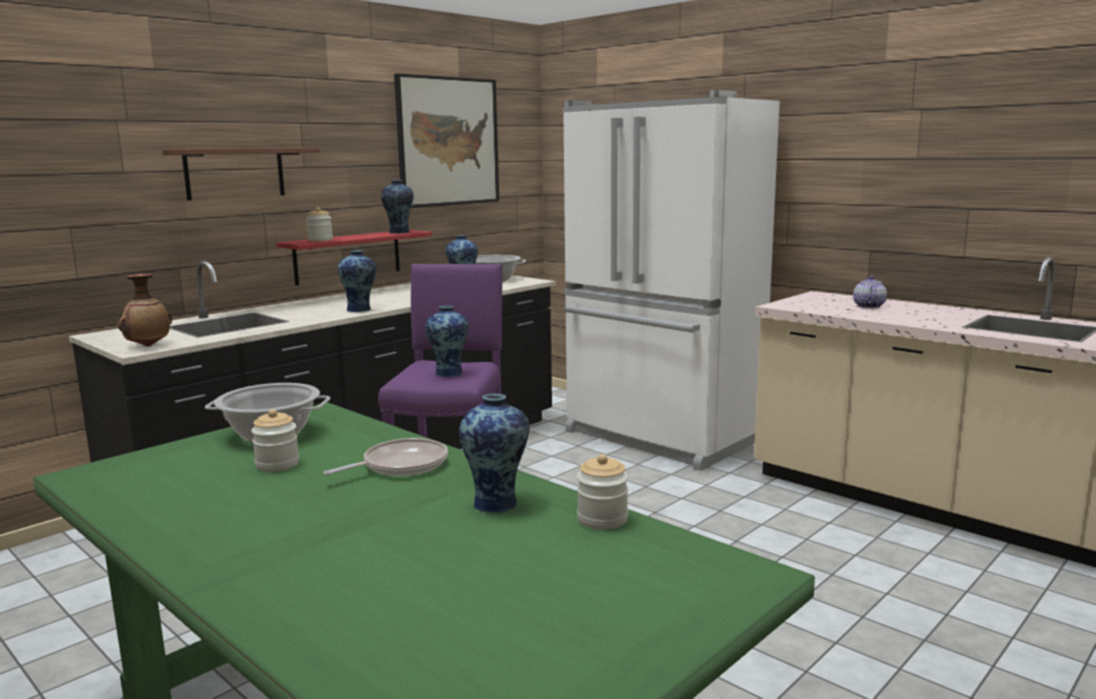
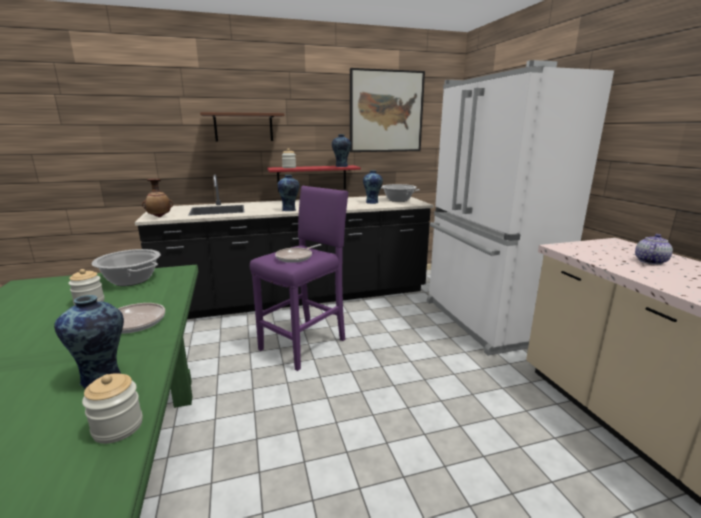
camera: 30 degrees right, 5 degrees up
(449, 373) = (296, 257): vase -> frying pan

